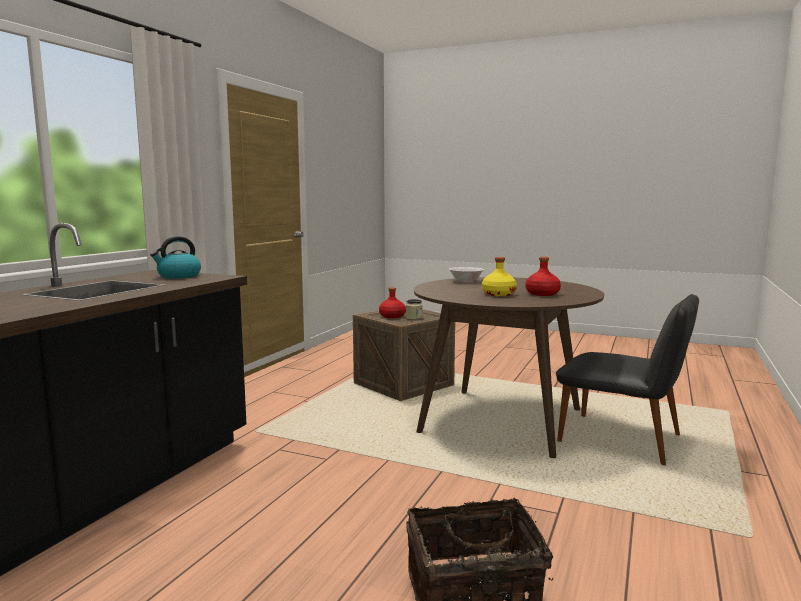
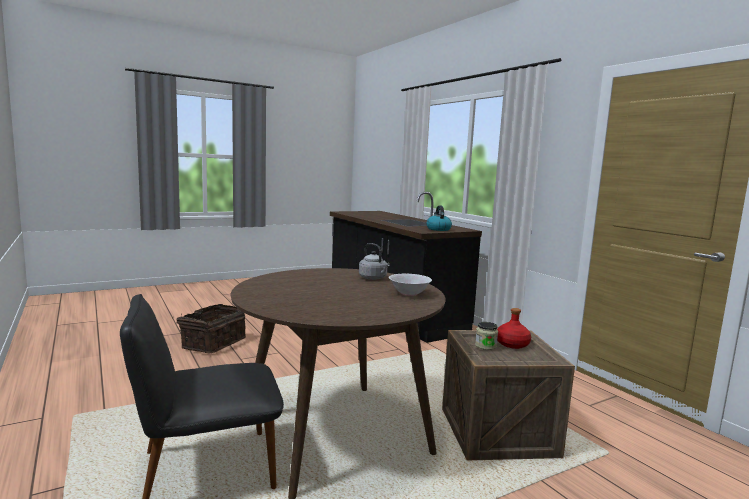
camera: 125 degrees right, 0 degrees up
(447, 290) = (373, 278): none -> grey kettle
(498, 294) = (323, 282): yellow bottle -> none
(542, 294) = (292, 290): red bottle -> none

